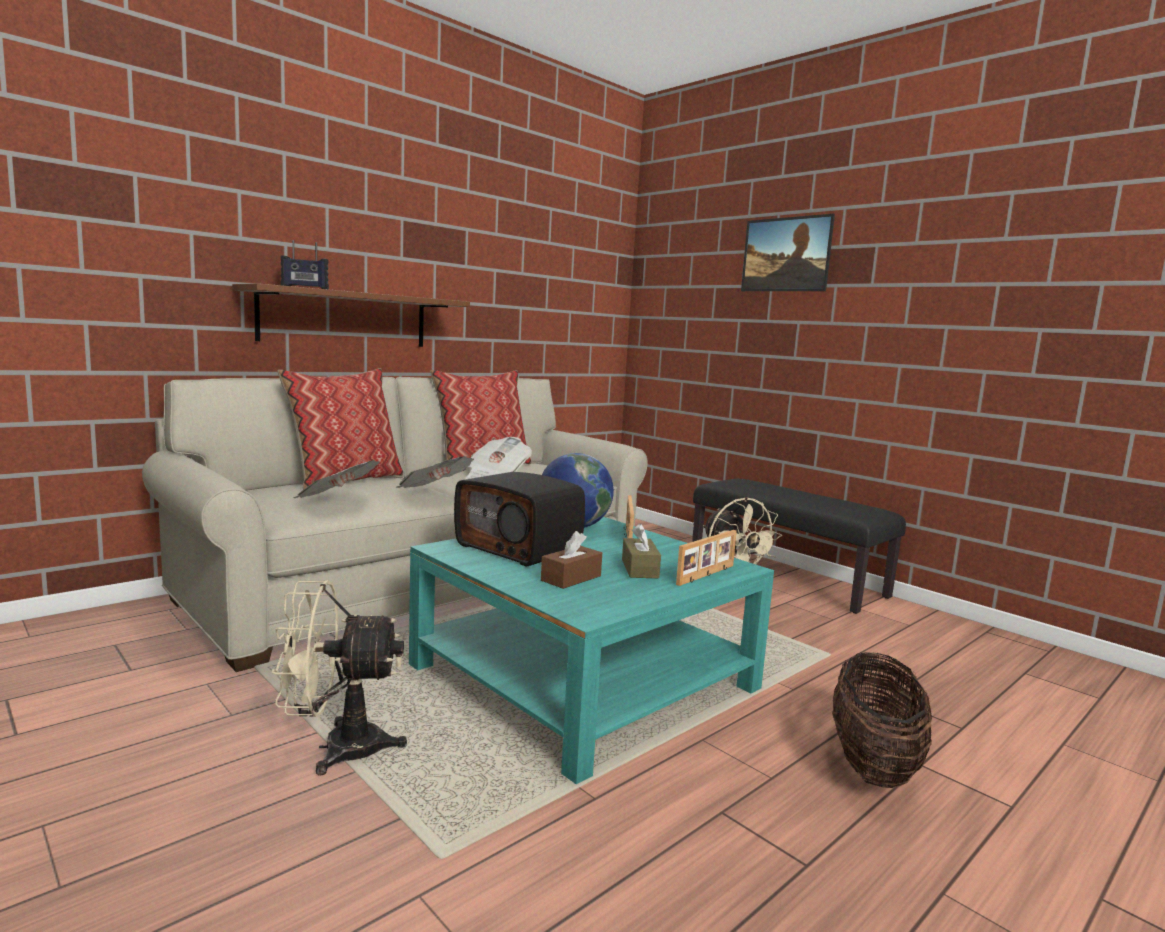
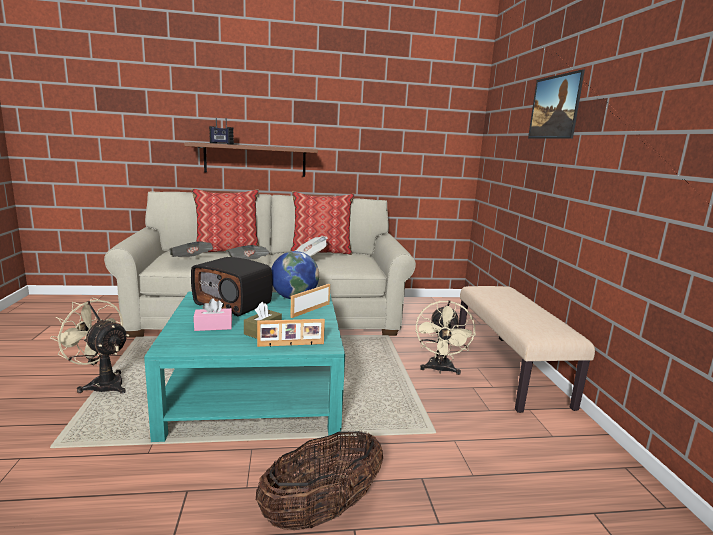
camera: 35 degrees right, 5 degrees up
(520, 548) = (234, 303): radio -> radio turned 45 degrees counterclockwise
(571, 578) = (213, 326): brown tissue box -> pink tissue box
(786, 577) = (510, 370): black bench -> beige bench

